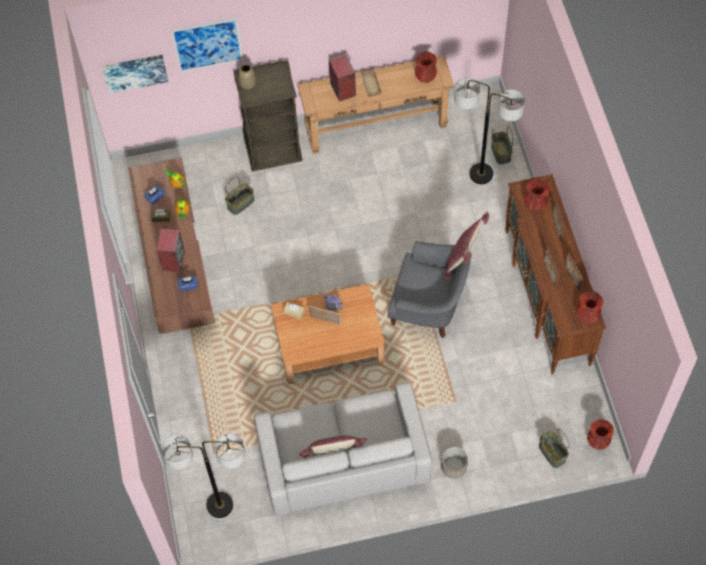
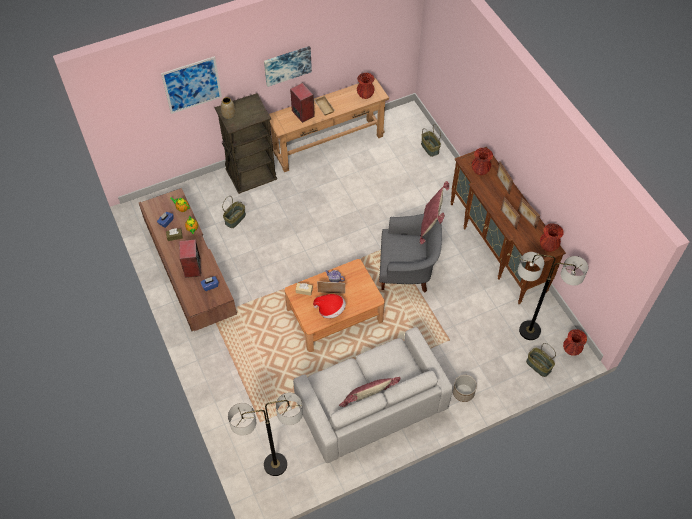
camera: 15 degrees left, 5 degrees down
(135, 72) = (134, 117): picture -> picture (287, 65)
(318, 341) = (330, 310): none -> hat
(481, 174) = (419, 166): floor lamp -> floor lamp (529, 331)

